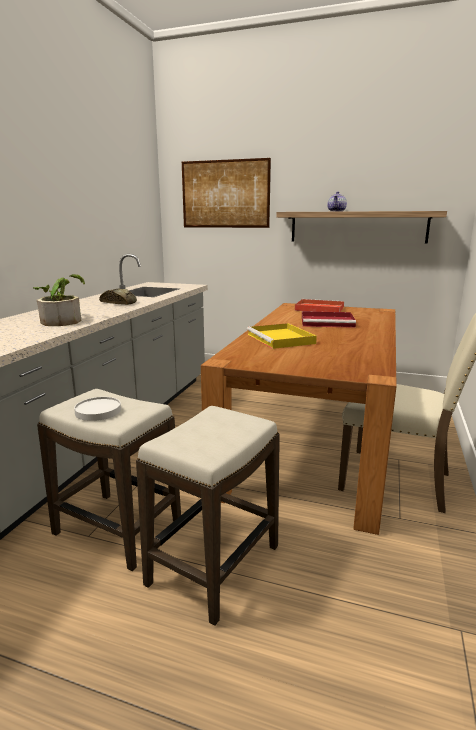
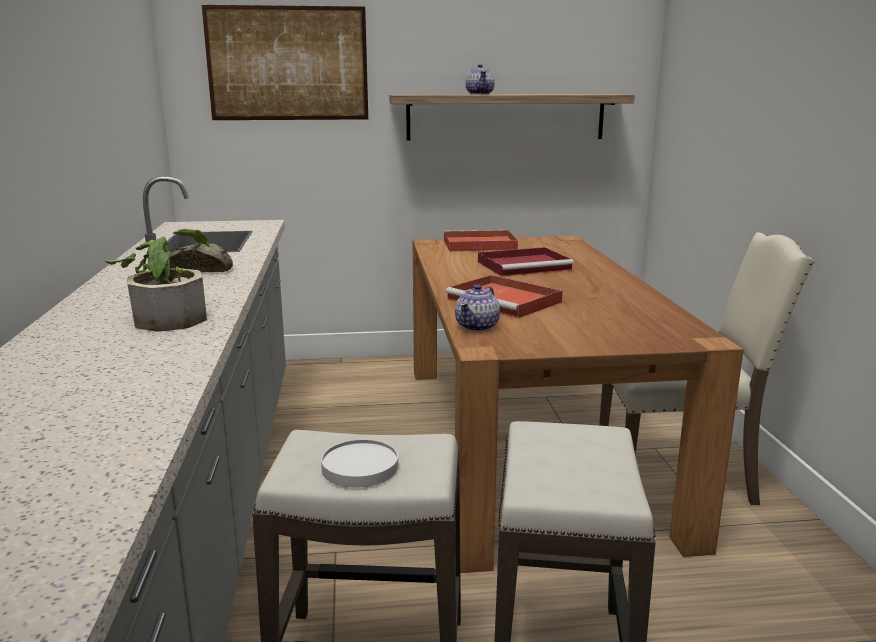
camera: 25 degrees left, 0 degrees up
(240, 350) = (478, 326): none -> teapot
(281, 339) = (506, 301): yellow tray -> red tray

